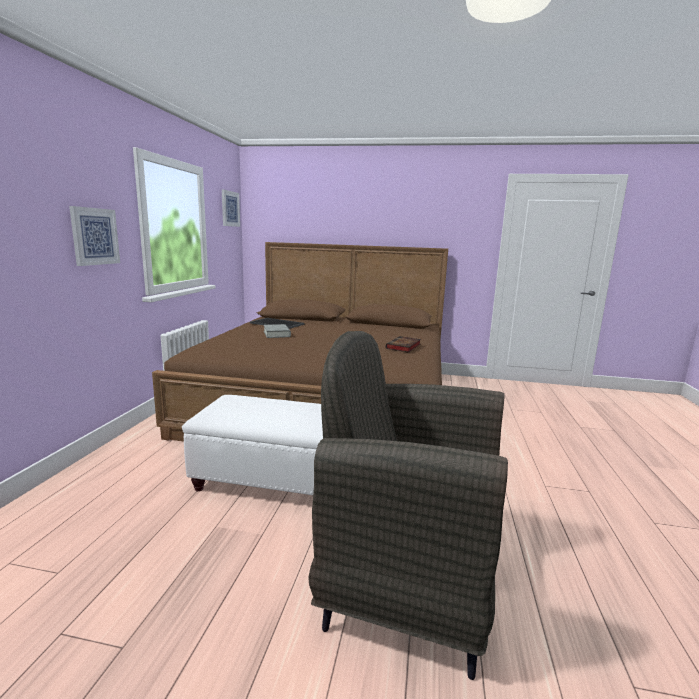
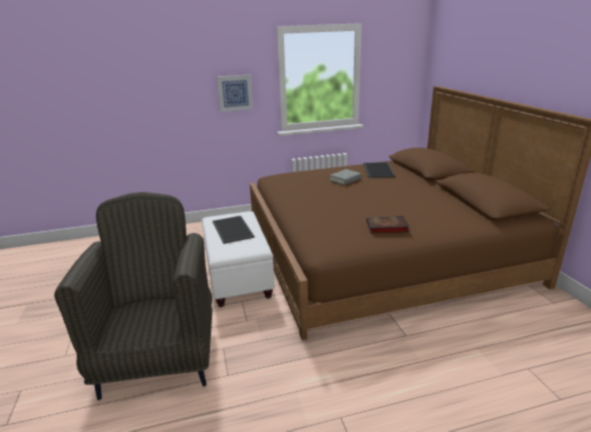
camera: 65 degrees right, 10 degrees up
(230, 209) = (405, 53): picture -> none
(265, 411) = (233, 229): none -> tray

